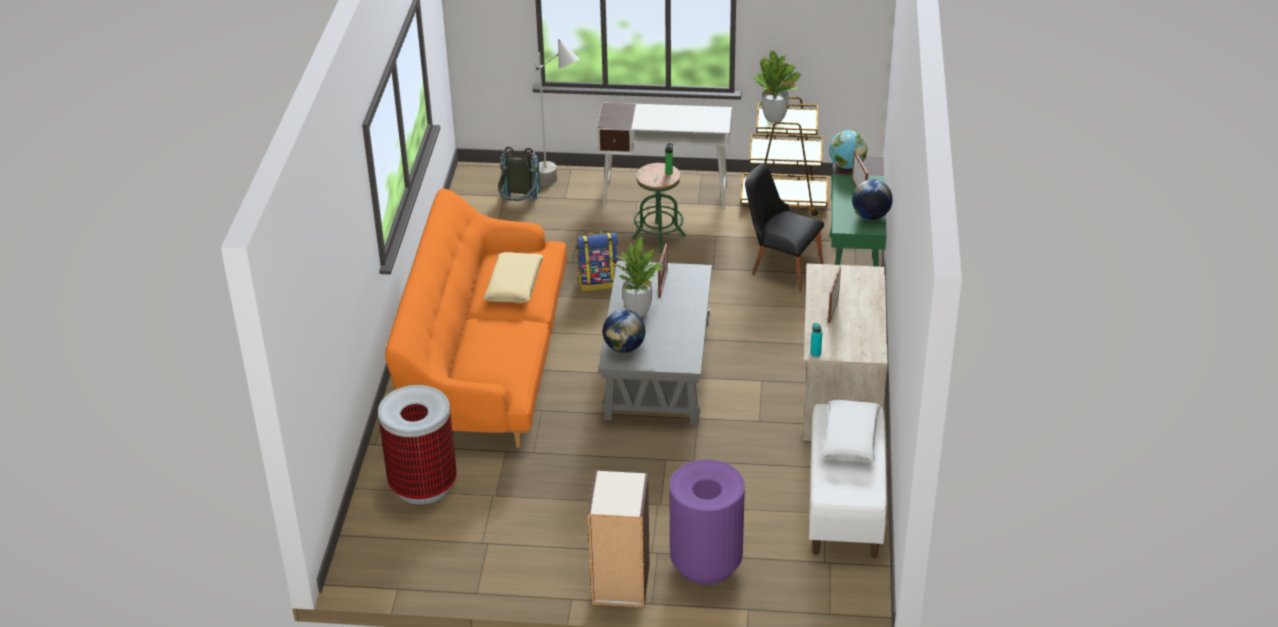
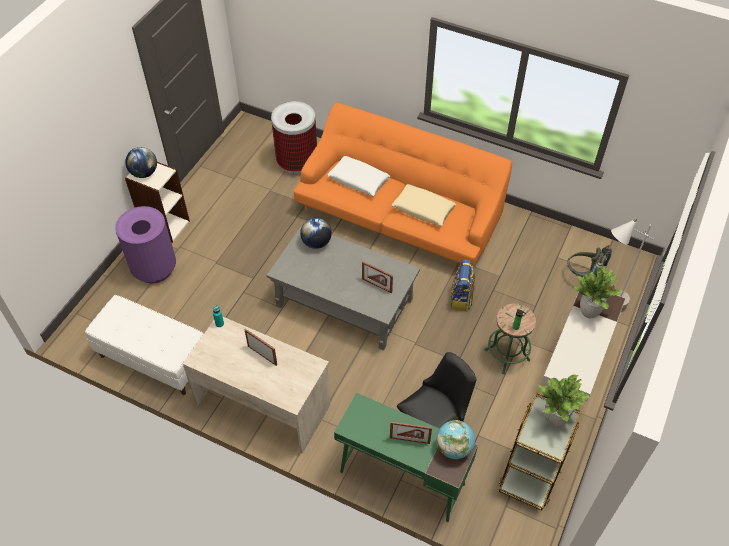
camera: 110 degrees right, 15 degrees up
(637, 311) = (353, 261): potted plant -> potted plant (589, 312)
(850, 438) = (156, 338): white pillow -> white pillow (358, 180)
(870, 216) = (367, 432): globe -> globe (144, 173)

